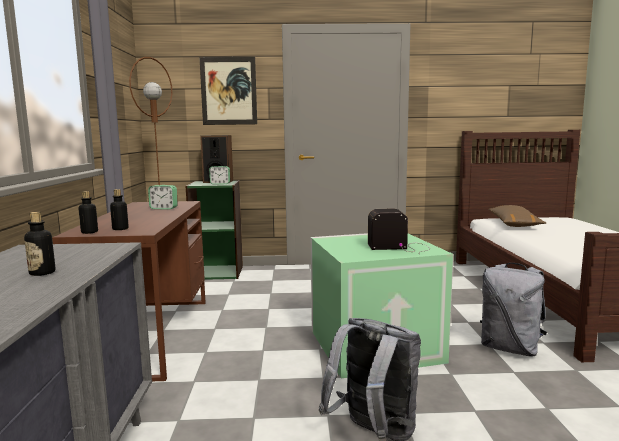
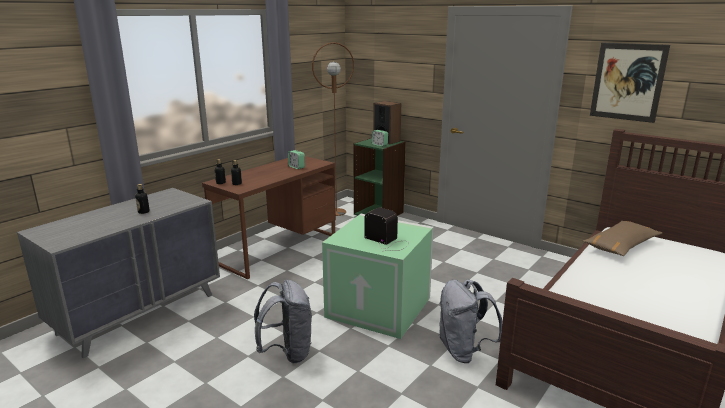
camera: 40 degrees right, 10 degrees up
(228, 91) = (403, 65): picture -> picture (627, 82)

